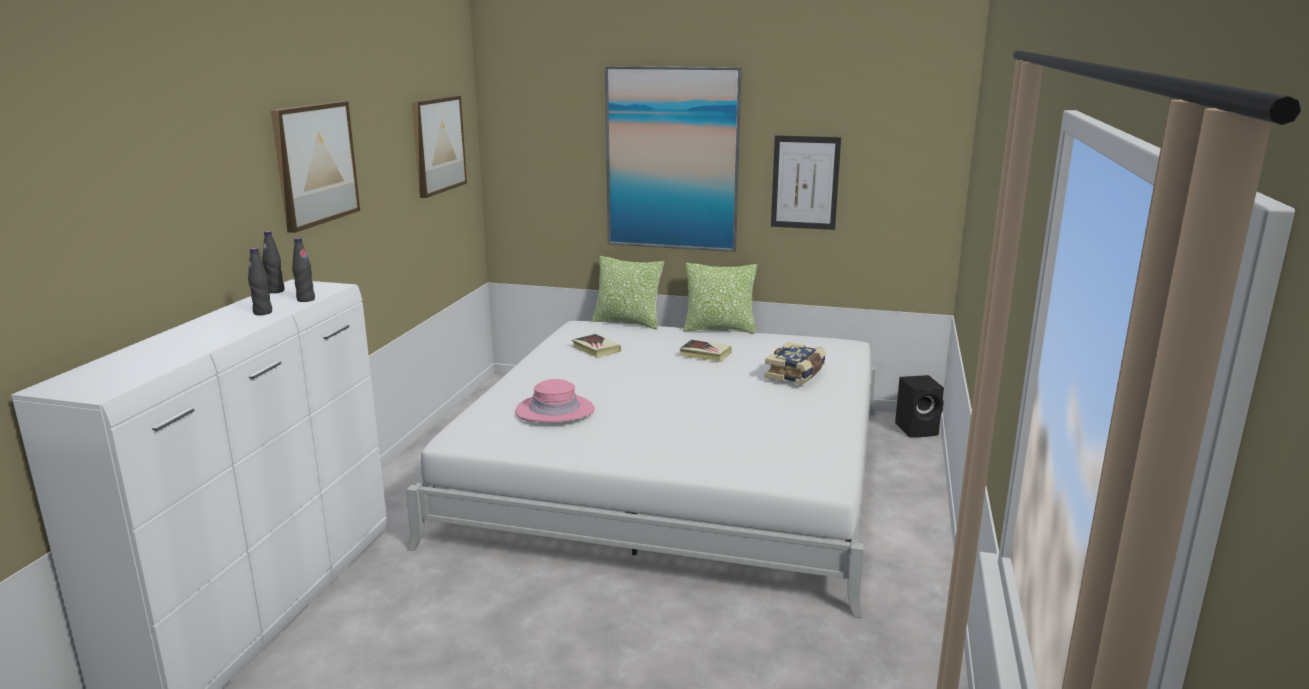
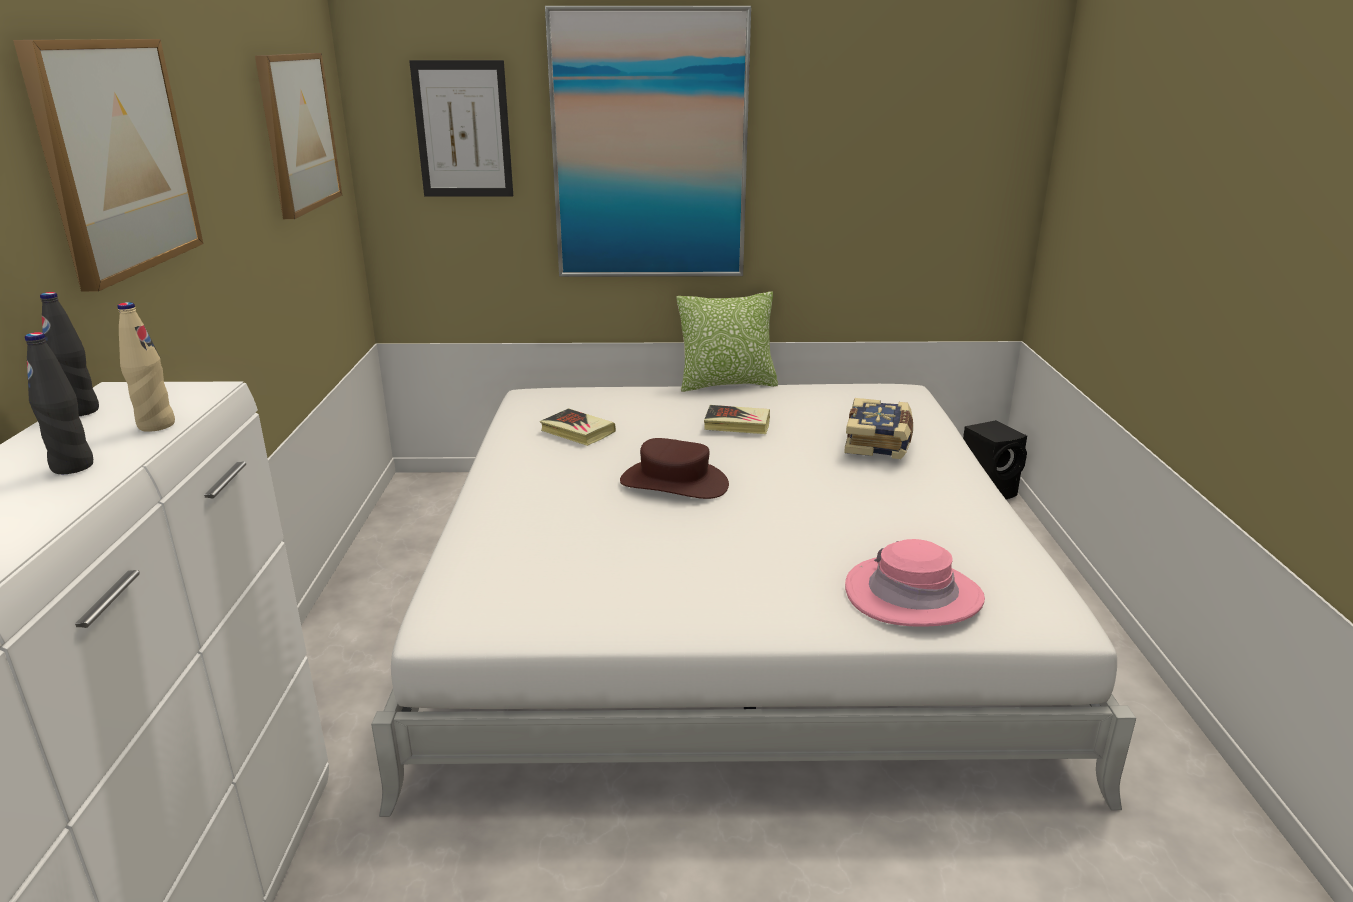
camera: 15 degrees left, 5 degrees up
(306, 299) = (156, 425): black bottle -> beige bottle
(555, 411) = (581, 546): pink hat -> pink hat (913, 594)
(627, 322) = (596, 385): pillow -> none
(637, 383) = (674, 483): none -> brown hat
(805, 182) = (838, 174): picture -> picture (463, 130)

